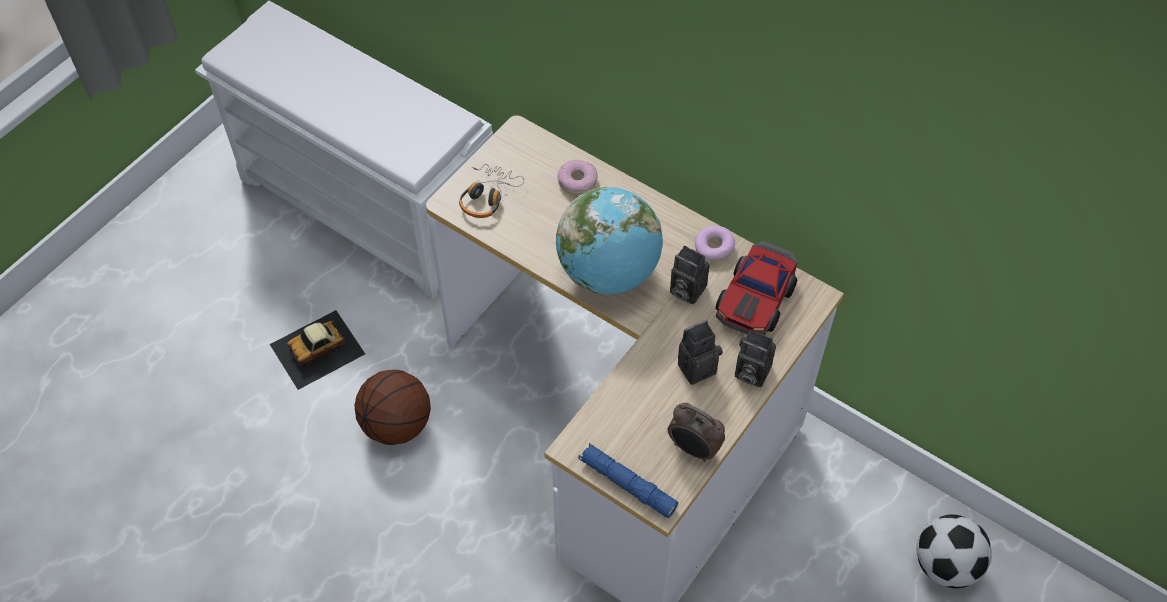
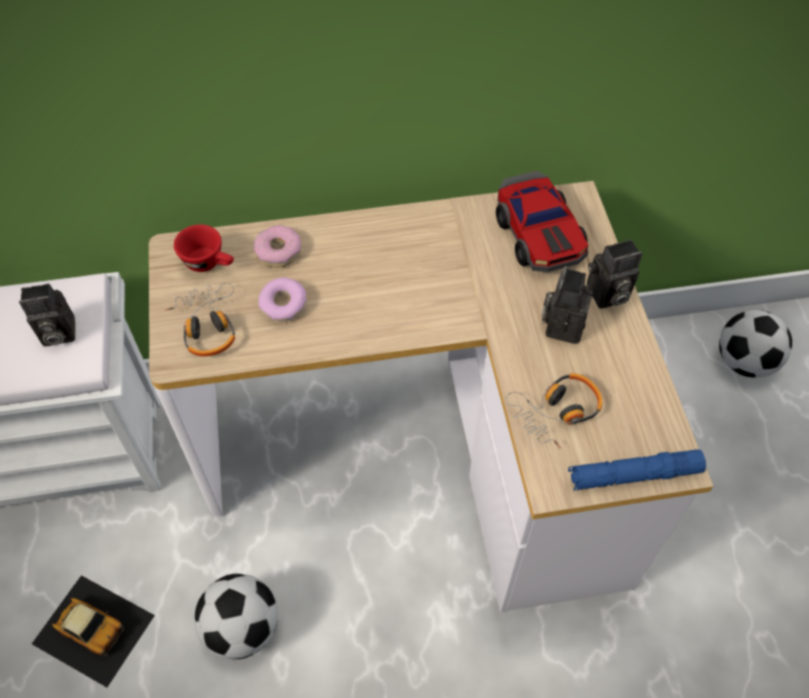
camera: 45 degrees left, 0 degrees up
(318, 349) = (93, 628): toy car -> toy car turned 75 degrees counterclockwise
(397, 424) = (243, 627): basketball -> football
(530, 157) = (209, 263): none -> red cup
(608, 272) = (398, 307): globe -> none
(627, 412) = (557, 412): none -> headphones
(685, 290) = (477, 271): camera -> camera (56, 334)
(693, 449) = (644, 395): alarm clock -> none
(714, 248) = (458, 220): donut -> donut (283, 305)

